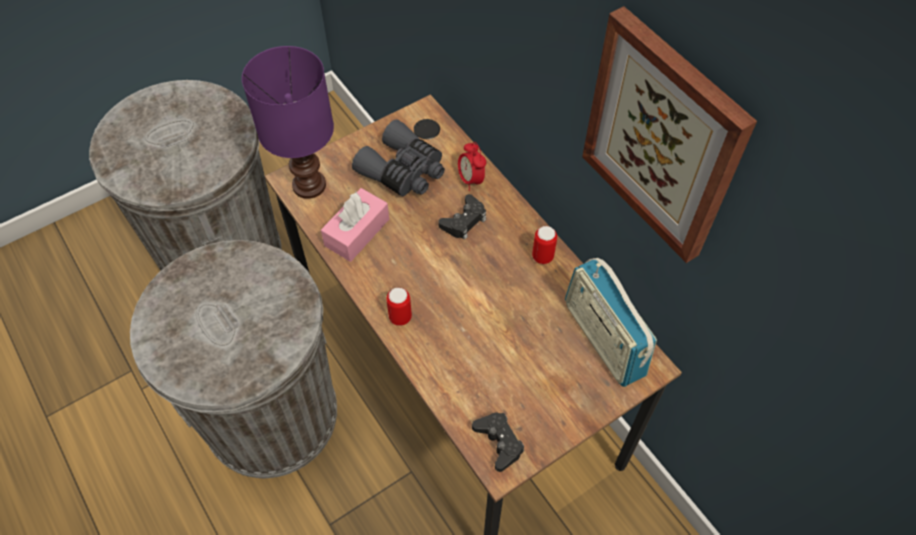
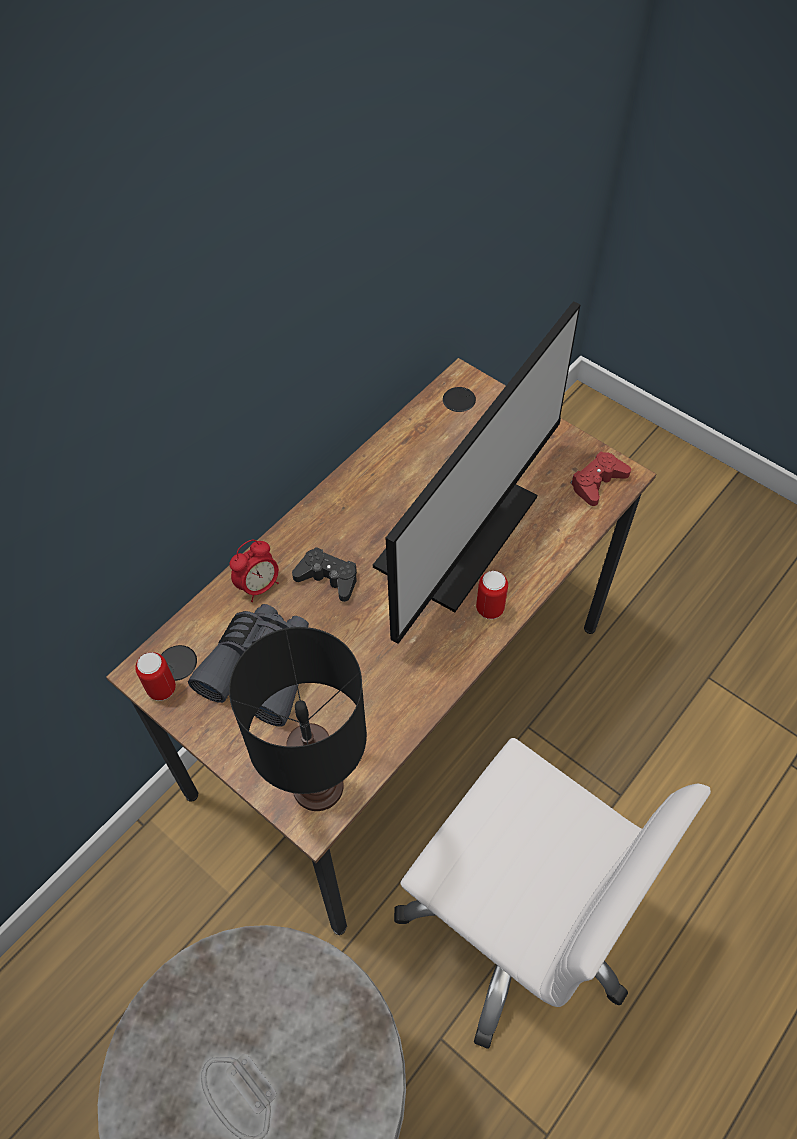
camera: 105 degrees left, 0 degrees up
(271, 414) = (518, 919): grey trash can -> white office chair
(310, 184) = (315, 786): purple table lamp -> black table lamp
(357, 232) = (382, 695): pink tissue box -> none
(477, 316) = (459, 533): none -> monitor
(499, 442) = (597, 482): black game controller -> red game controller
(542, 256) = (357, 489): can -> can (161, 689)
(603, 339) = (446, 419): radio -> none
(663, 137) = (365, 206): picture -> none

